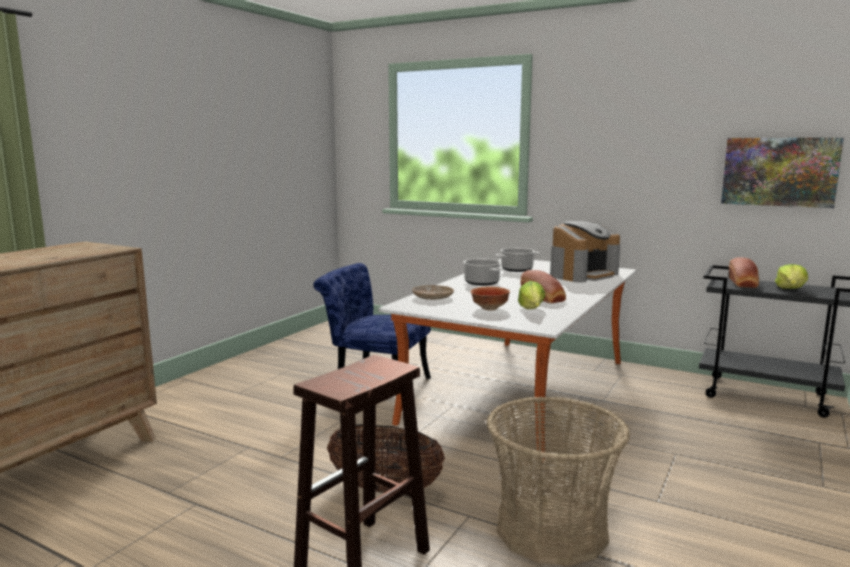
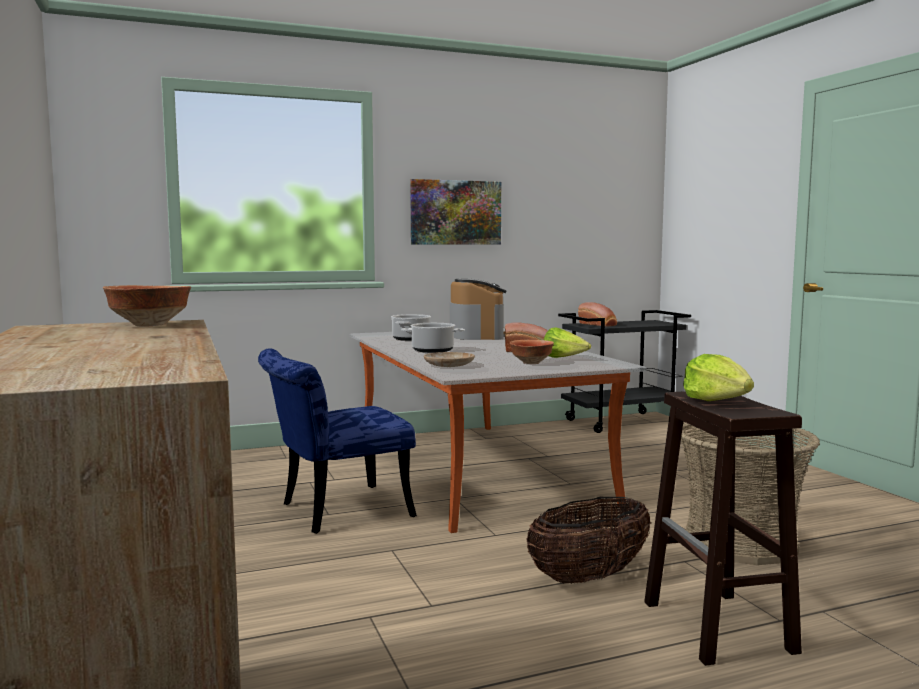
camera: 50 degrees left, 5 degrees down
(102, 248) = (148, 325): none -> bowl
(779, 171) = (600, 225): picture -> picture (455, 212)
(790, 289) = (633, 323): lettuce -> lettuce (716, 400)

